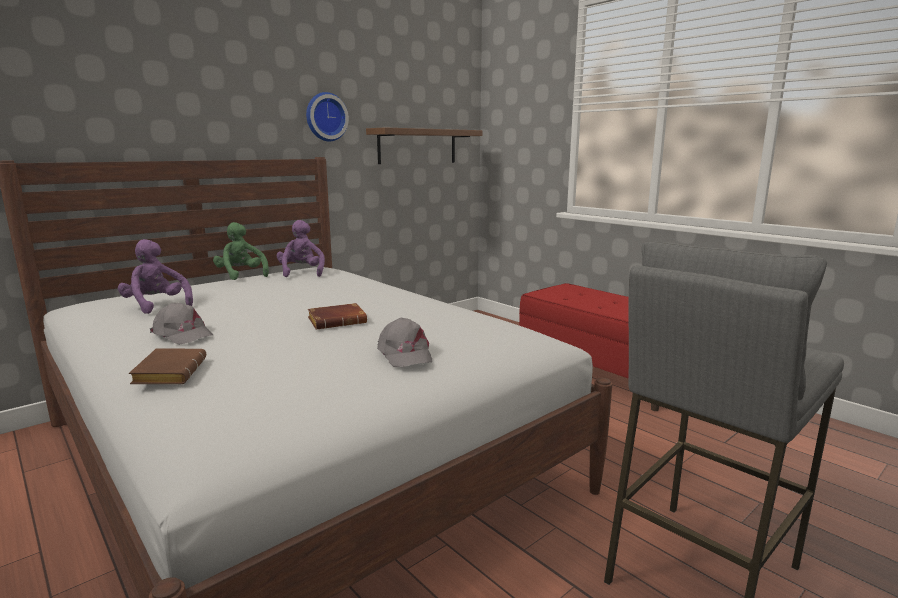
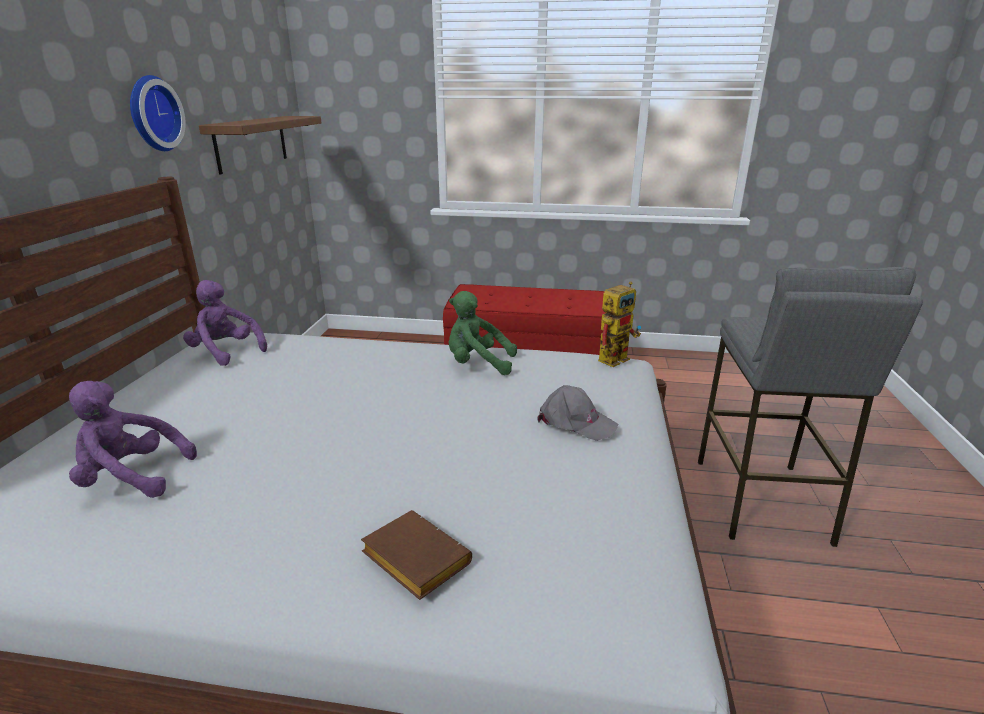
camera: 40 degrees left, 10 degrees up
(182, 334) = (296, 503): grey cap -> none
(241, 275) = (136, 381): green plush toy -> green plush toy (477, 364)
(338, 321) = (436, 408): brown book -> none
(540, 333) = (615, 357): none -> toy robot

